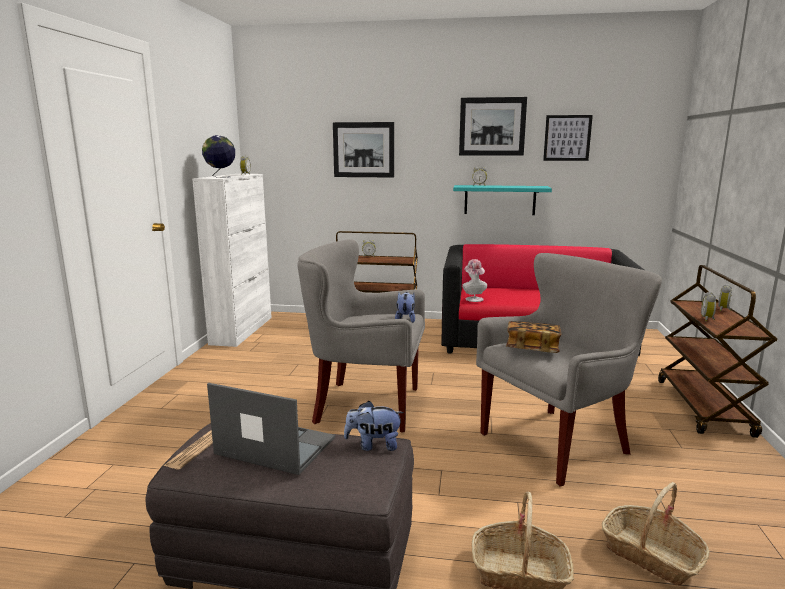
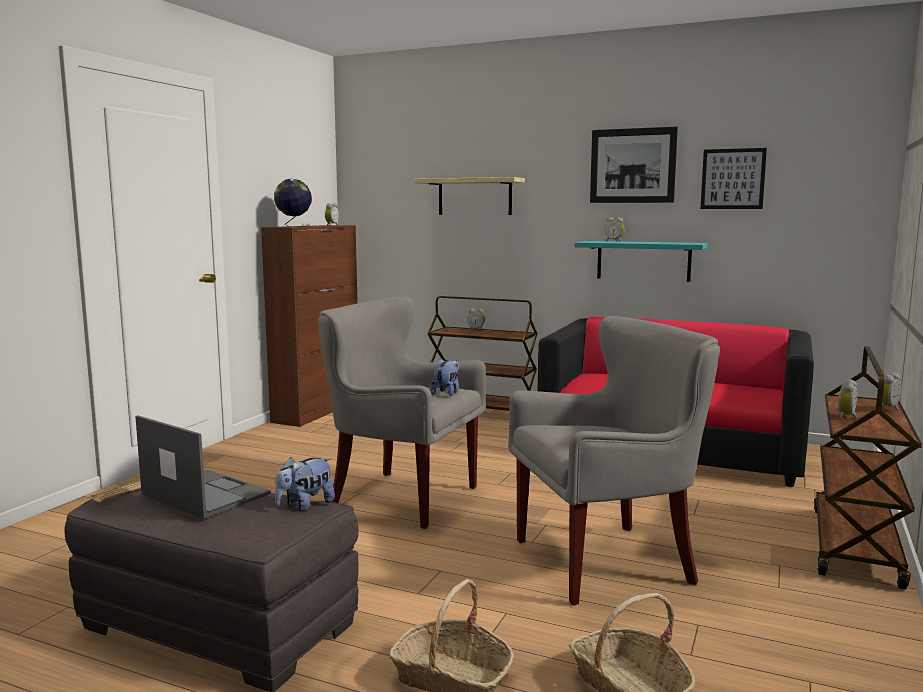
camera: 15 degrees right, 5 degrees down
(242, 330) = (318, 410): white cabinet -> brown cabinet
(363, 150) = (475, 196): picture -> shelf
(373, 445) = (305, 505): plush toy -> plush toy turned 60 degrees counterclockwise
(473, 298) = (581, 384): hat -> none
(532, 349) = (563, 430): book -> none

